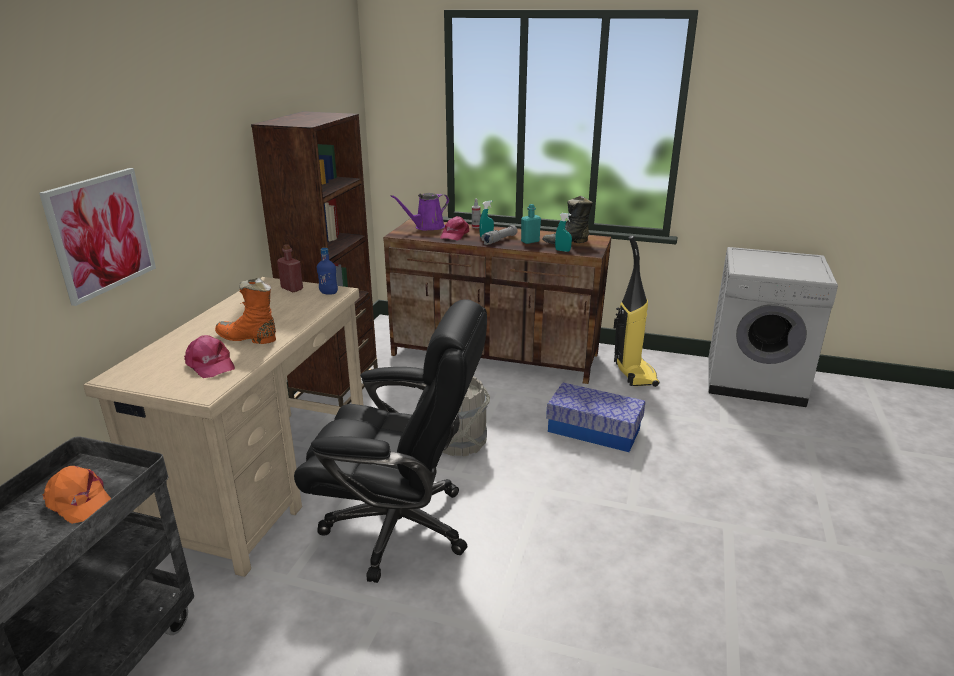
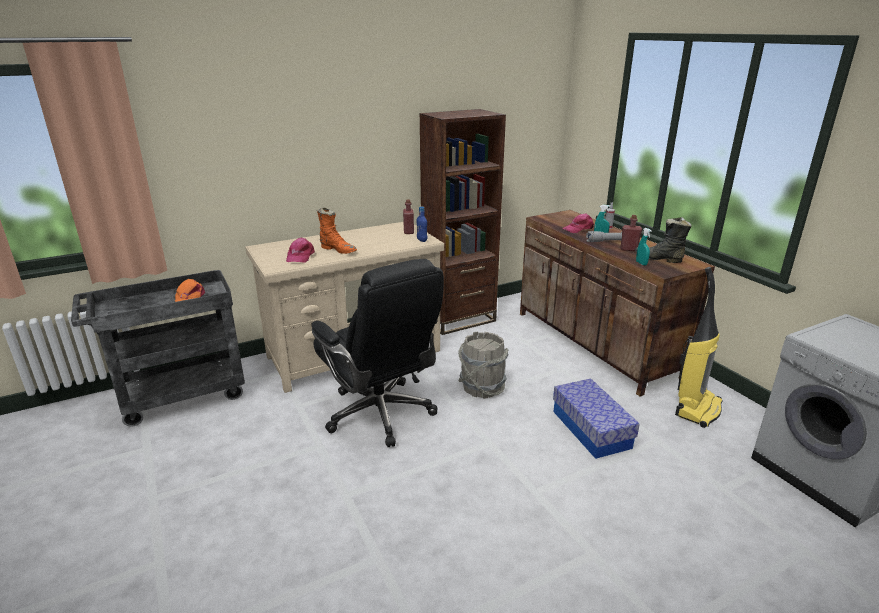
camera: 45 degrees right, 0 degrees up
(101, 234) = (277, 165): picture -> none
(247, 338) = (338, 250): orange boot -> orange boot turned 150 degrees clockwise
(427, 227) = (570, 218): purple watering can -> none
(530, 241) = (629, 249): turquoise bottle -> red bottle

